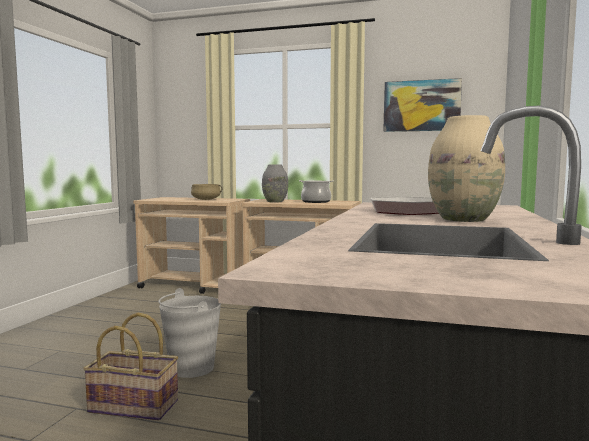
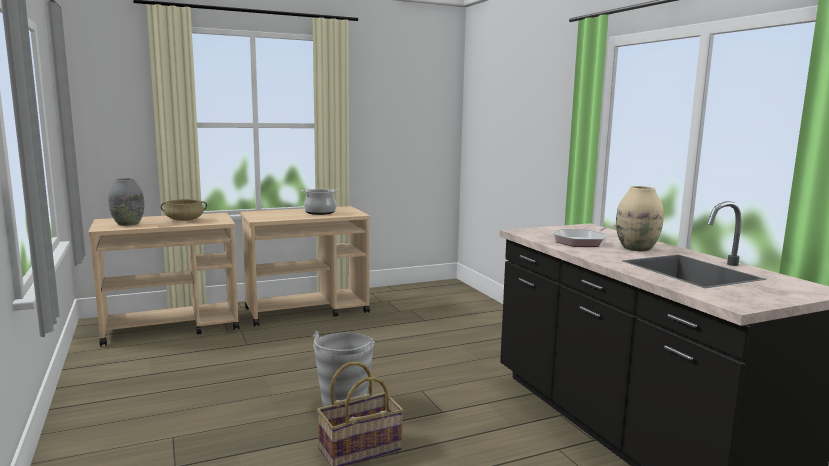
camera: 40 degrees left, 5 degrees up
(274, 201) = (279, 216): grey vase -> grey vase (128, 224)
(421, 106) = (397, 109): picture -> none

